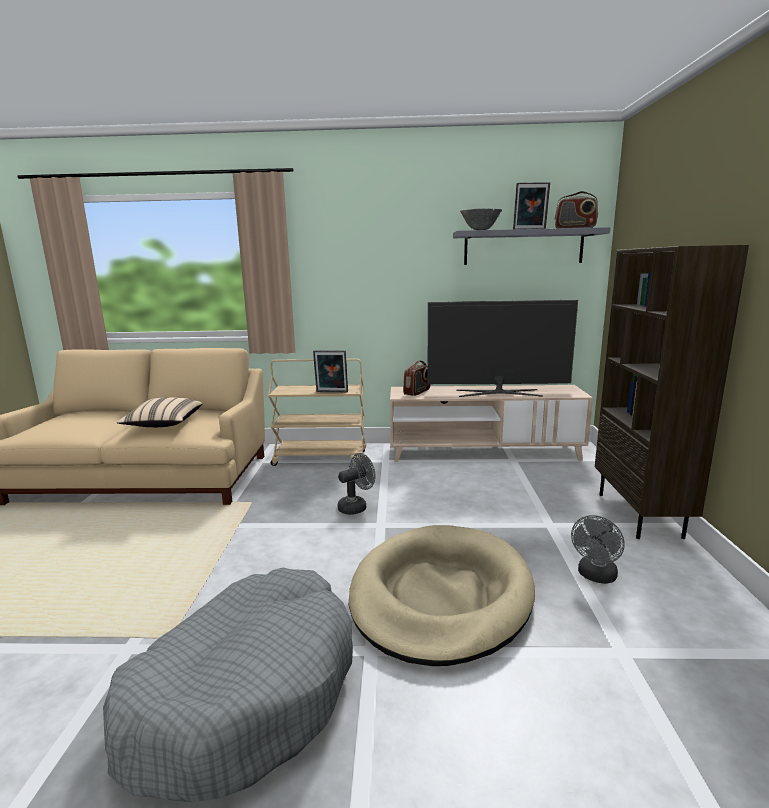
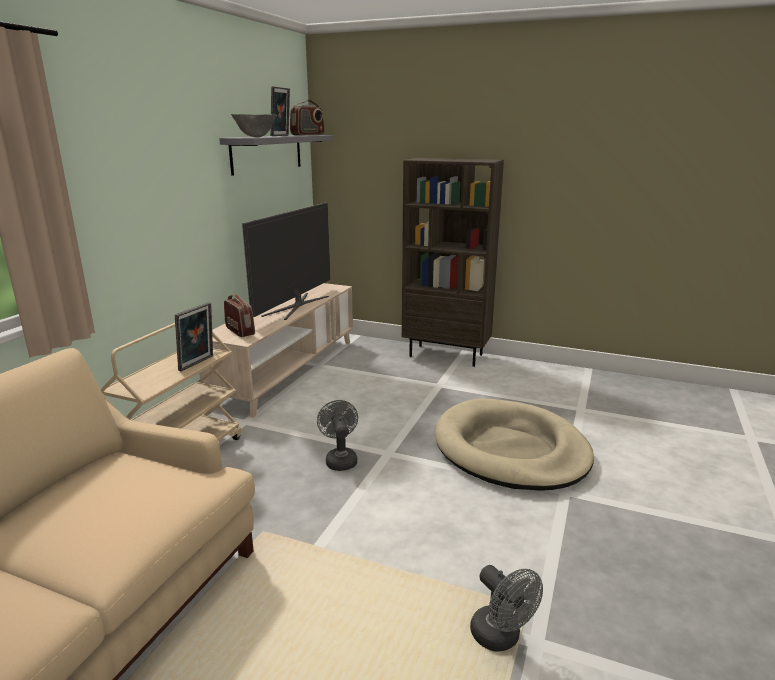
camera: 70 degrees left, 5 degrees up
(164, 425) = (122, 512): beige pillow -> none
(245, 692) = (603, 560): grey dog bed -> none
(595, 576) = (509, 392): grey fan -> grey fan (501, 638)

